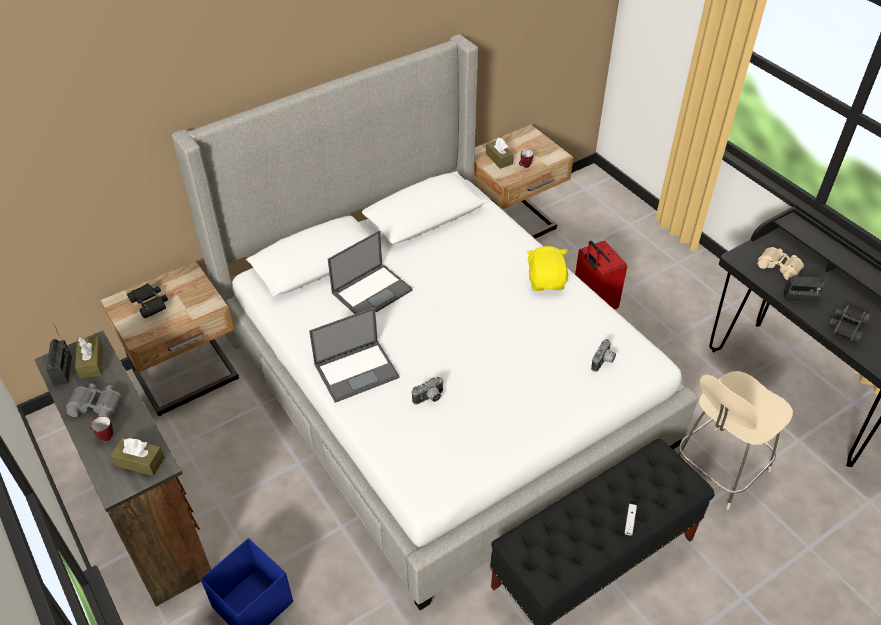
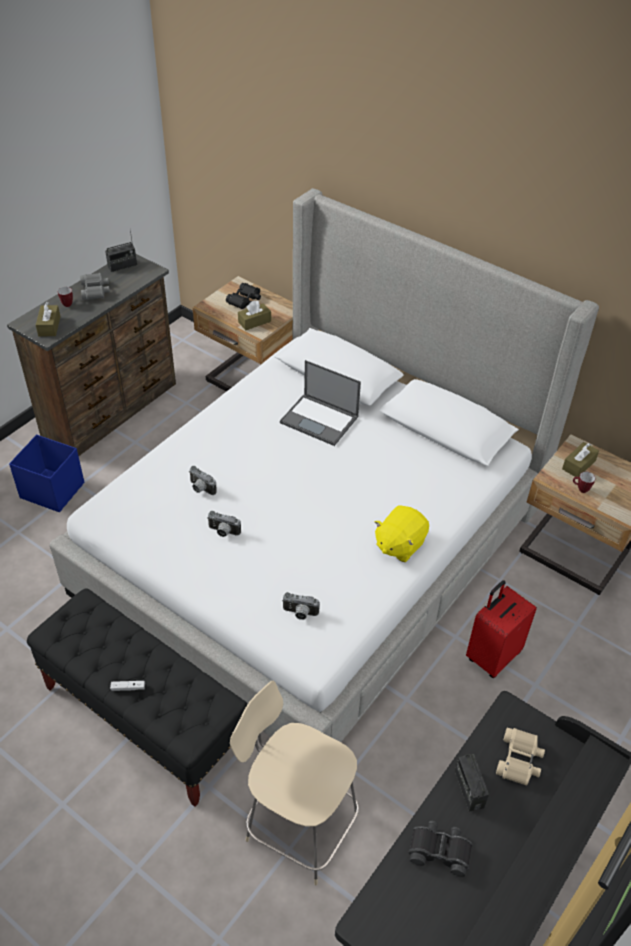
camera: 70 degrees right, 0 degrees up
(91, 362) = (134, 275): brown tissue box -> brown tissue box (254, 322)
(357, 370) = (218, 435): laptop -> none
(492, 394) = (223, 532): none -> camera
(546, 281) = (399, 544): yellow plush toy -> yellow plush toy turned 150 degrees clockwise

